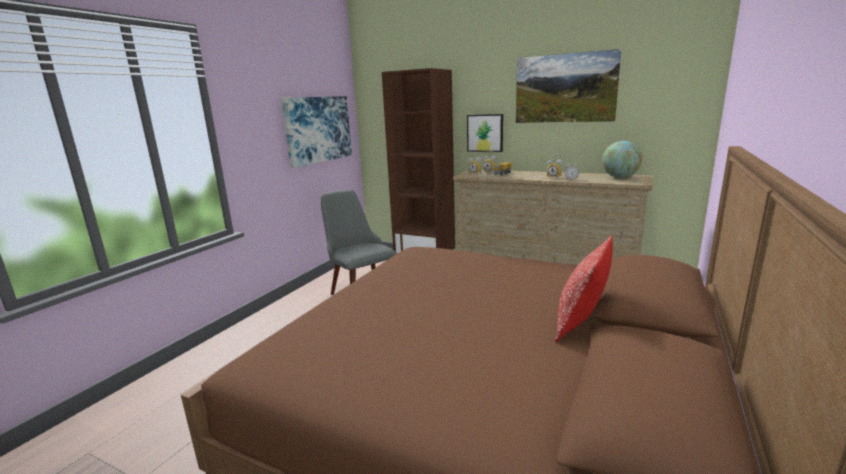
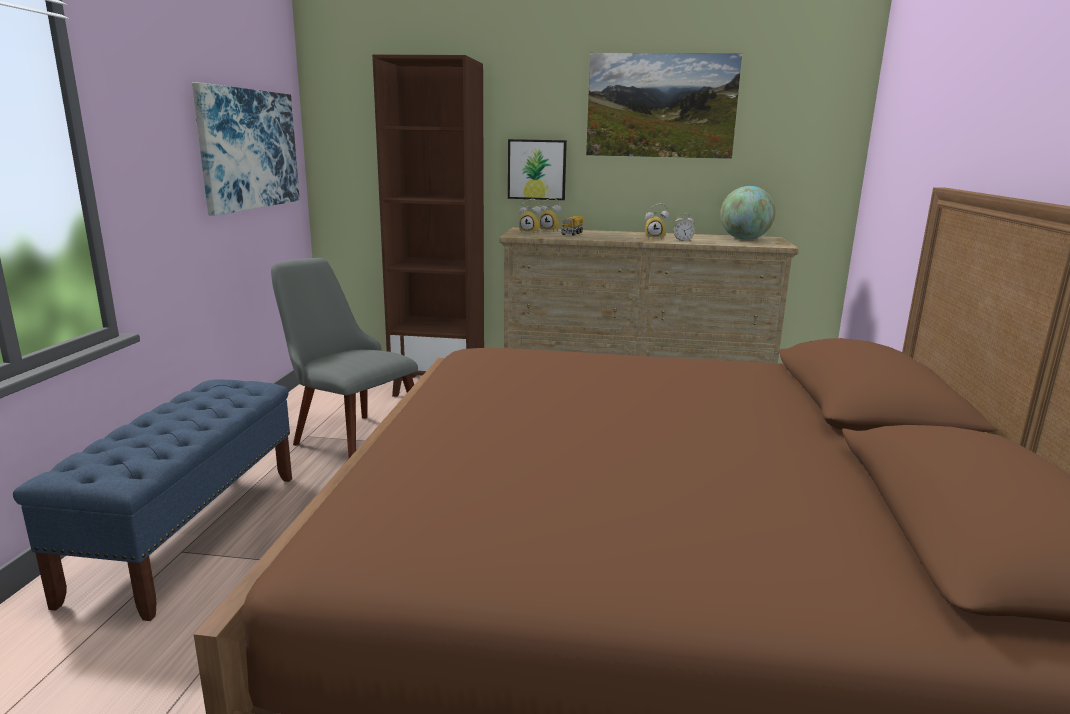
camera: 20 degrees left, 0 degrees up
(259, 338) = (190, 533): none -> blue bench
(580, 324) = (813, 434): pillow -> none

